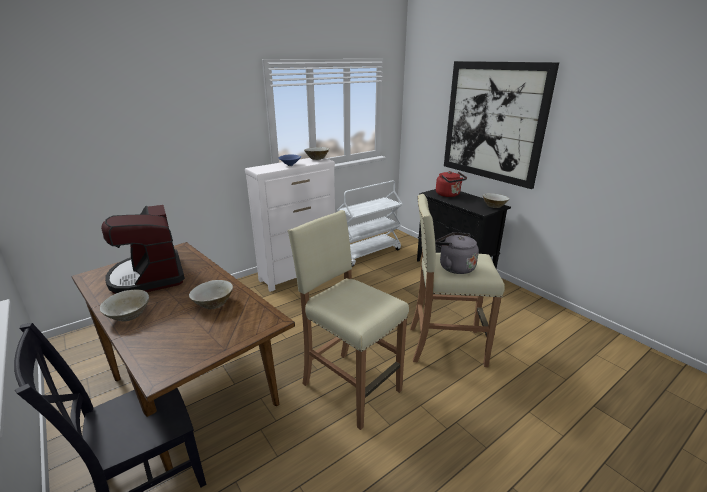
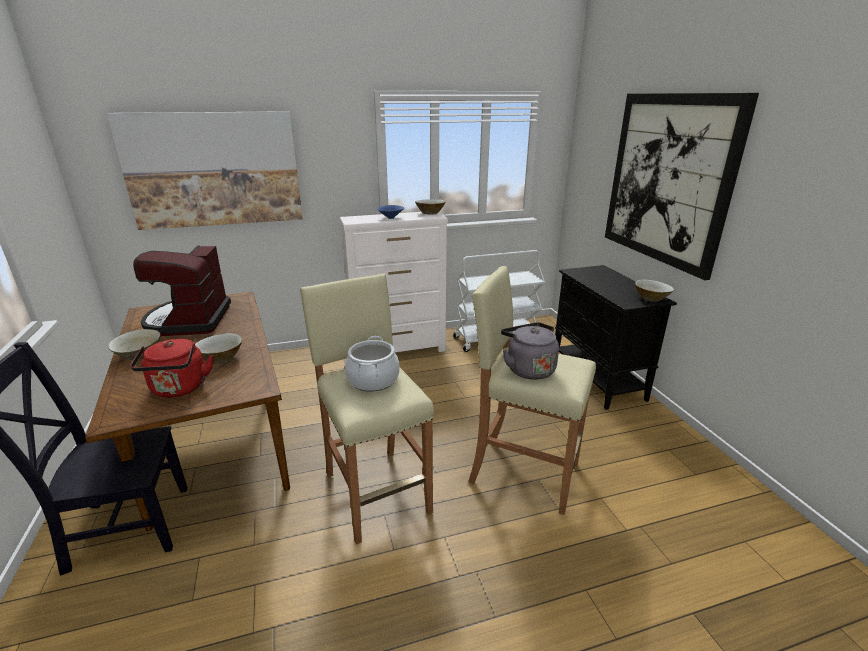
camera: 20 degrees right, 0 degrees up
(125, 134) = (214, 170): none -> picture
(353, 296) = (372, 380): none -> cooking pot
(449, 195) = (598, 276): red kettle -> red kettle (179, 389)

